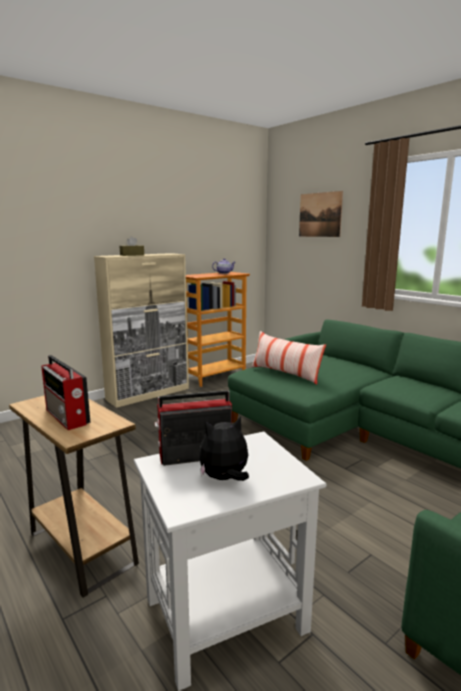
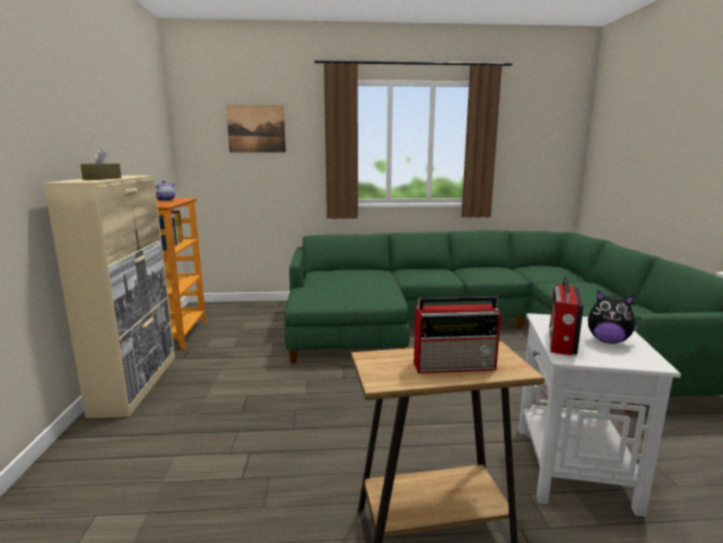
camera: 55 degrees left, 0 degrees up
(224, 479) = (608, 341): plush toy -> plush toy turned 75 degrees counterclockwise
(285, 374) = (337, 292): pillow -> none

